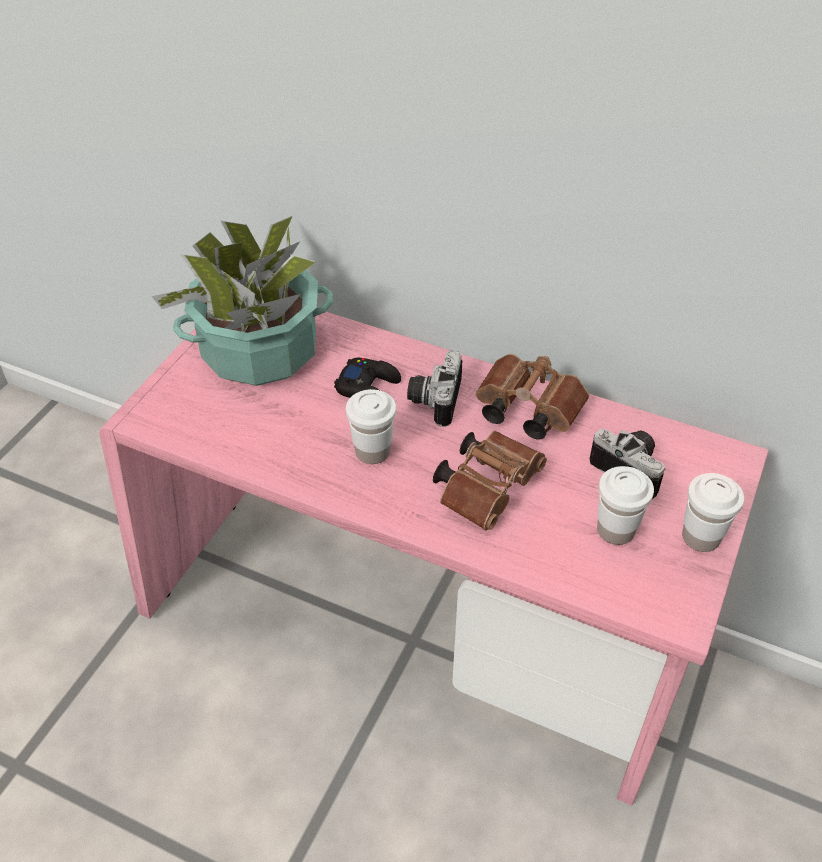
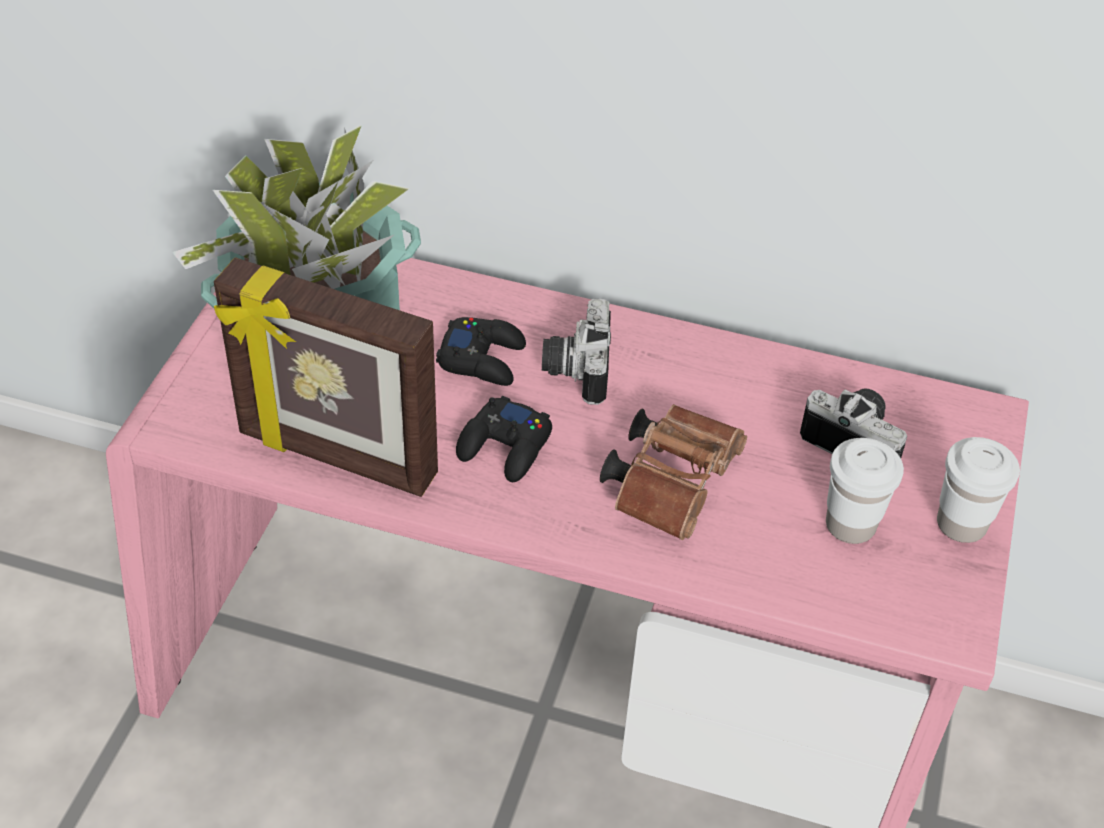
camera: 10 degrees left, 0 degrees up
(252, 449) = (336, 457): none -> picture frame
(372, 452) = (505, 447): white cup -> black game controller
(525, 410) = (702, 373): brown binoculars -> none

